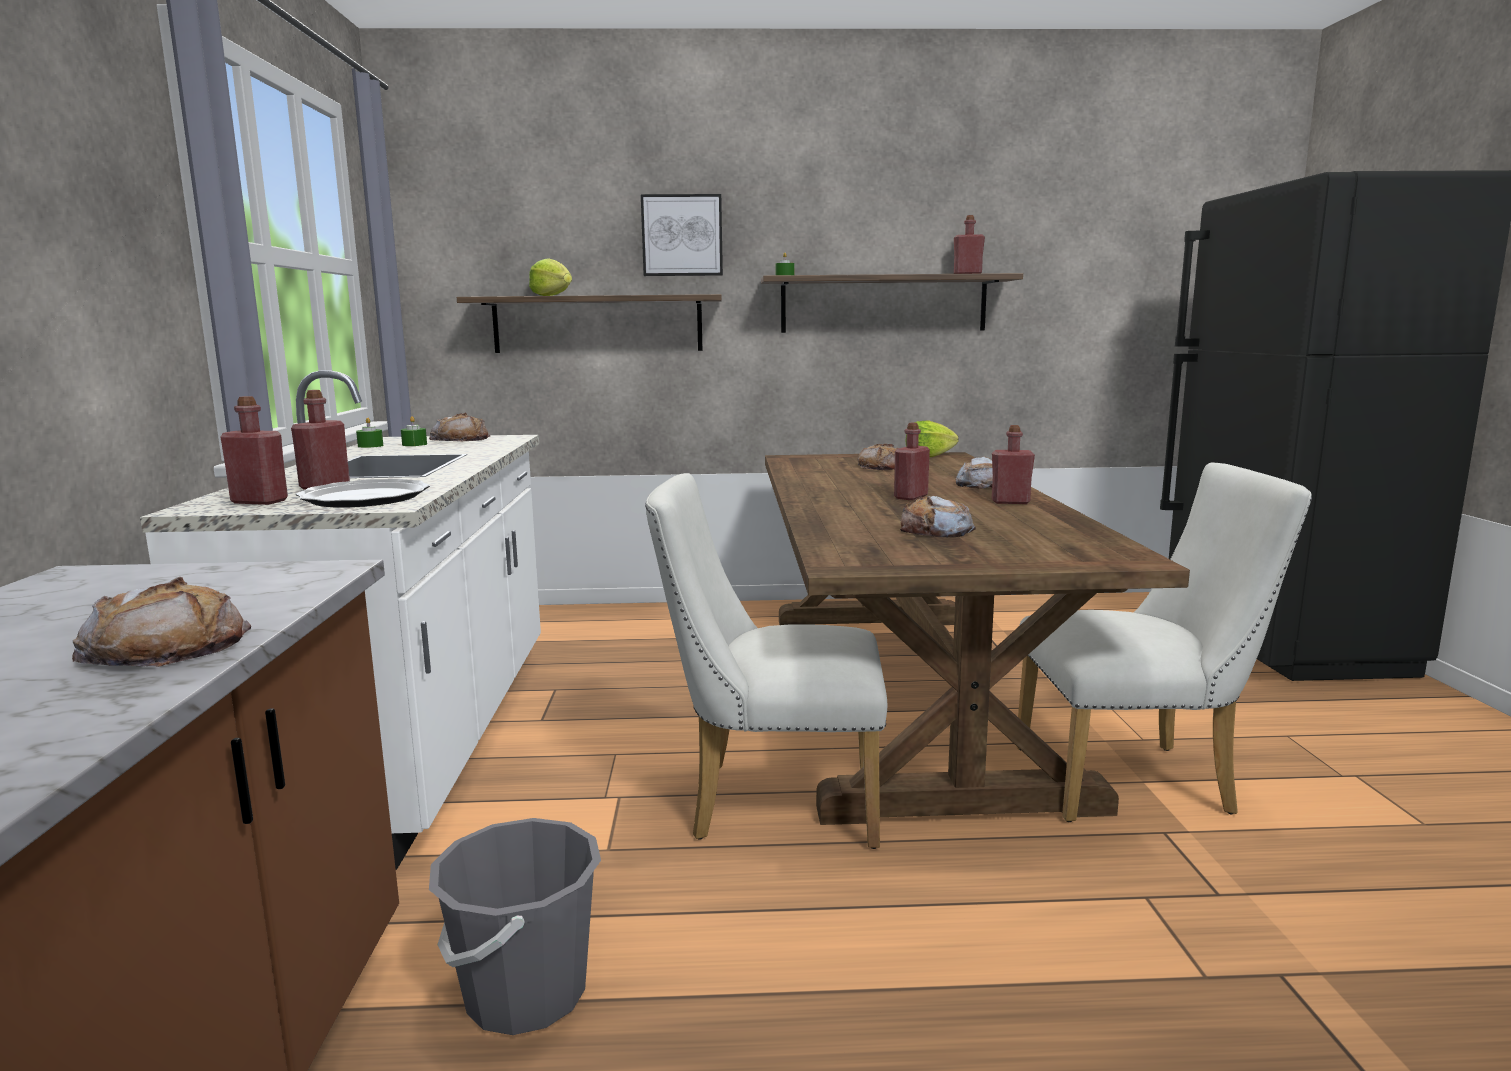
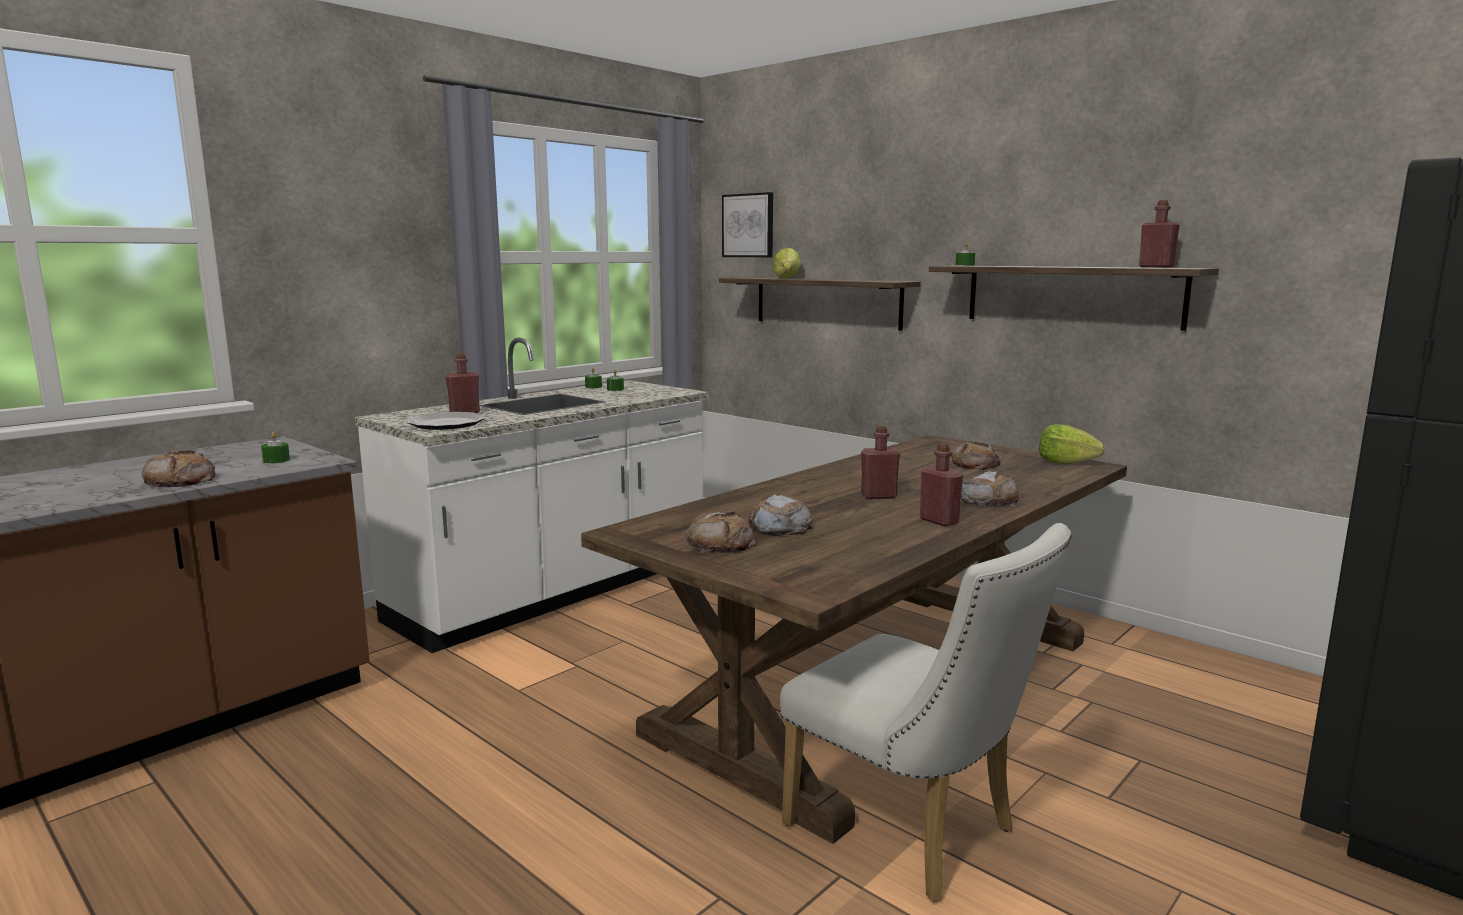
camera: 45 degrees right, 0 degrees up
(231, 586) = (276, 460): none -> green candle
(259, 501) = (411, 417): red bottle -> none
(460, 439) = (652, 389): bread -> bread (720, 543)
(525, 994) = (368, 734): grey bucket -> none
(682, 235) = (893, 226): picture -> picture (748, 225)
(770, 802) = (639, 709): white chair -> none

